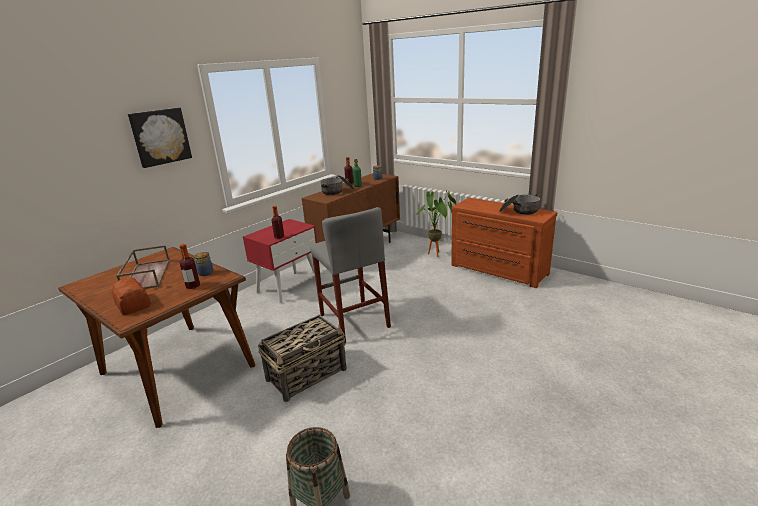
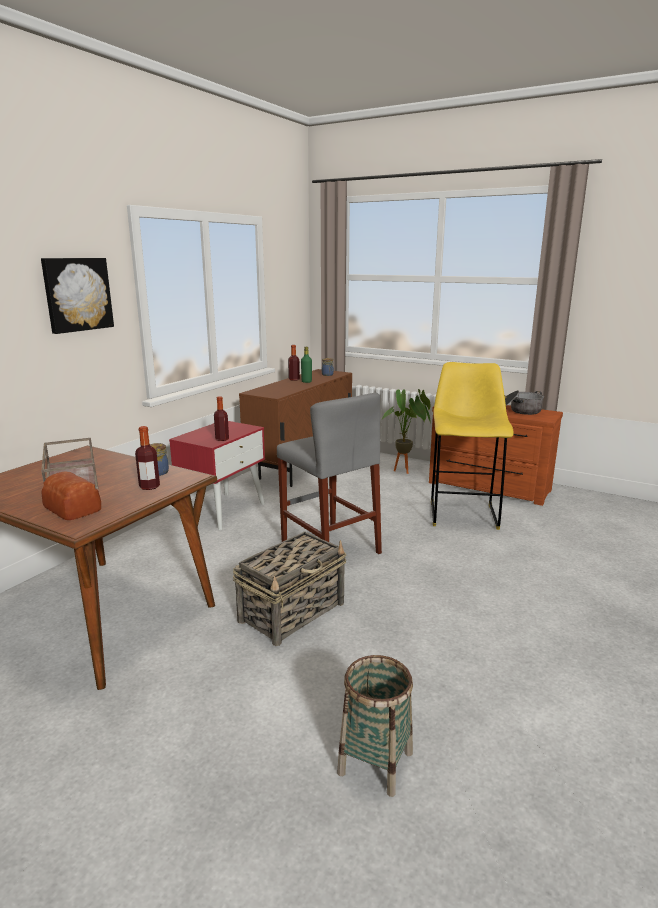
camera: 10 degrees left, 5 degrees down
(337, 191) = (283, 387): cooking pot -> none
(468, 294) = (463, 514): none -> yellow stool

